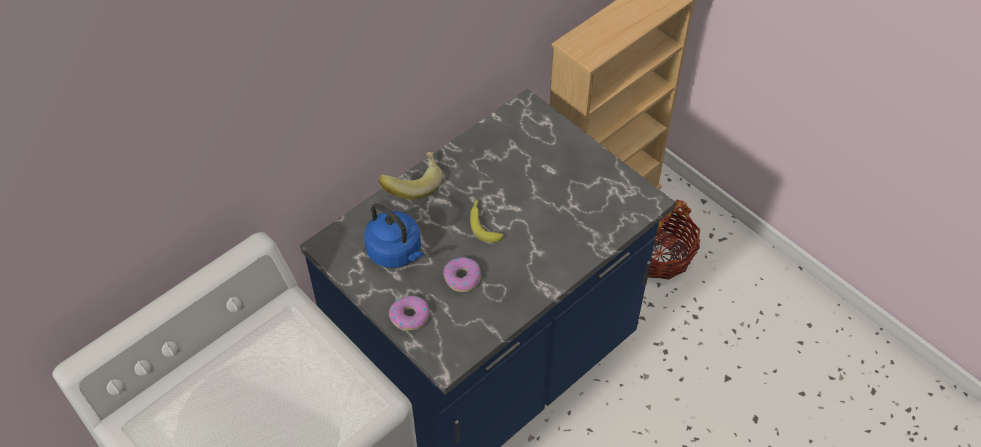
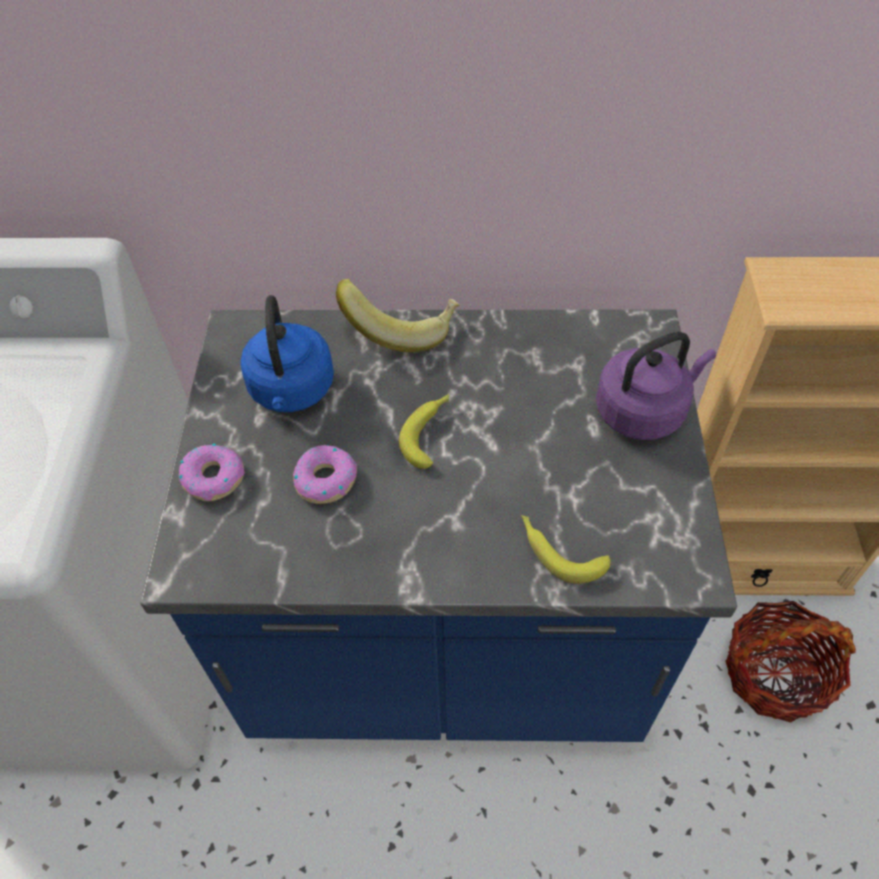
camera: 45 degrees right, 0 degrees up
(563, 147) = (644, 411): none -> purple kettle
(591, 231) = (558, 551): none -> banana

